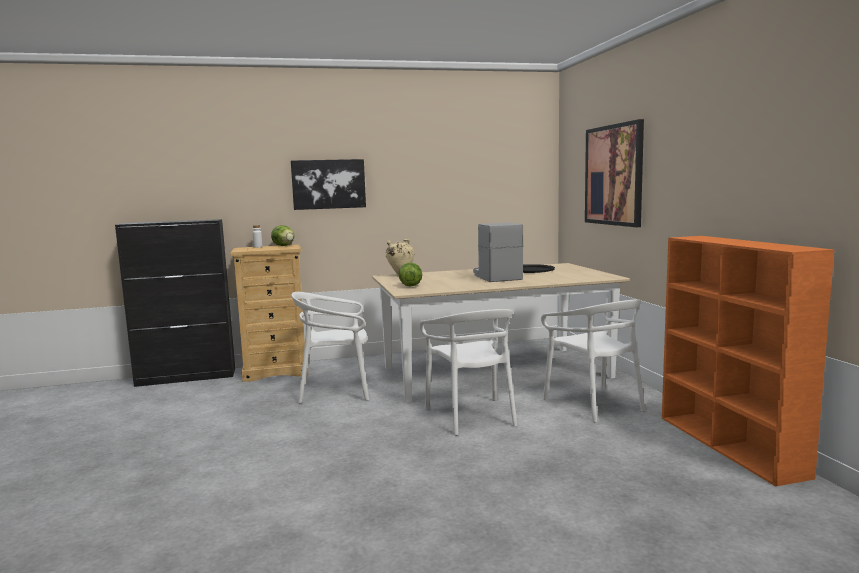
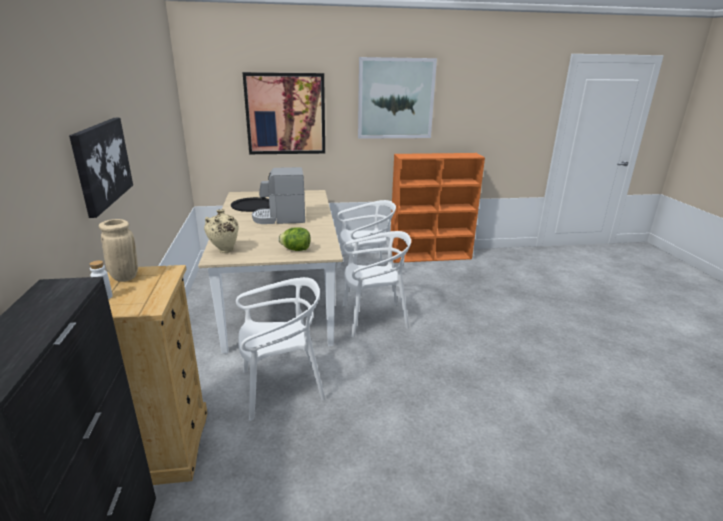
camera: 85 degrees left, 15 degrees up
(284, 246) = (124, 277): lettuce -> beige vase
(336, 391) = (281, 388): white chair -> white chair turned 105 degrees counterclockwise
(713, 145) = (396, 99): none -> picture

